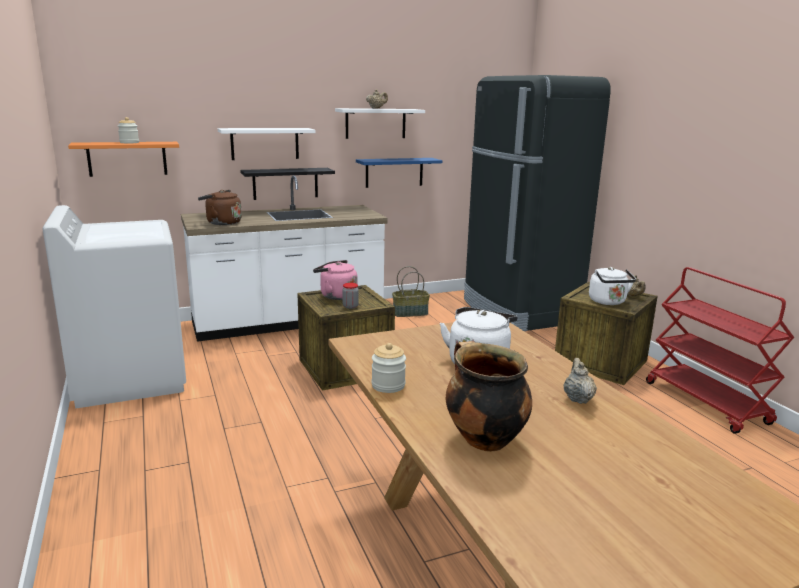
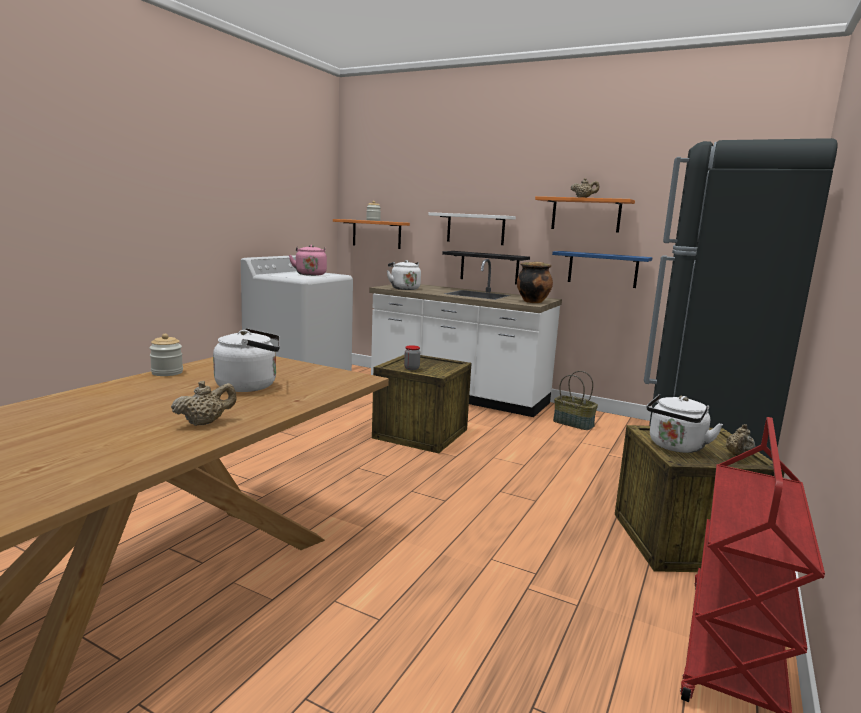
camera: 50 degrees right, 5 degrees down
(221, 223) = (404, 288): brown kettle -> white kettle
(336, 296) = (425, 361): pink kettle -> pink kettle (310, 274)
(375, 123) = (586, 214): white shelf -> orange shelf
(483, 439) = (86, 406): cooking pot -> cooking pot (532, 301)

